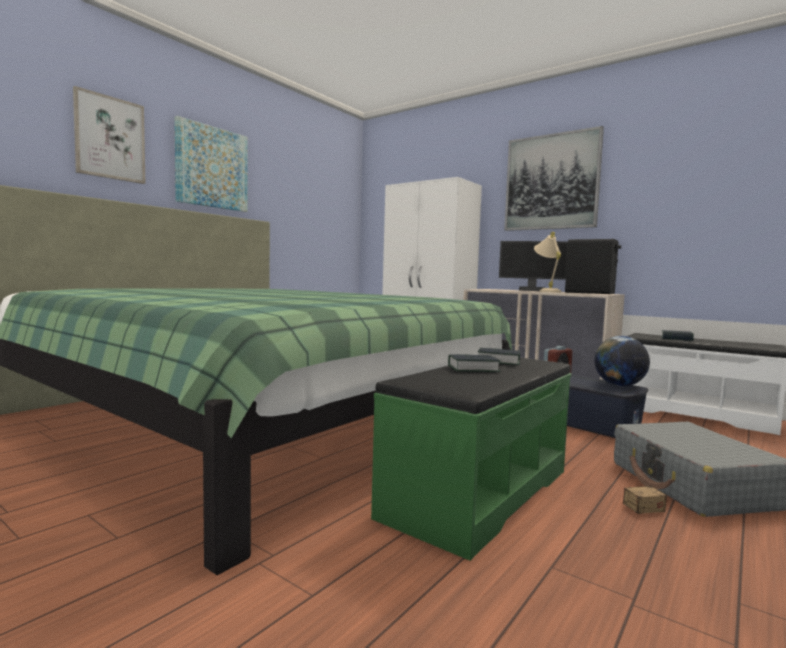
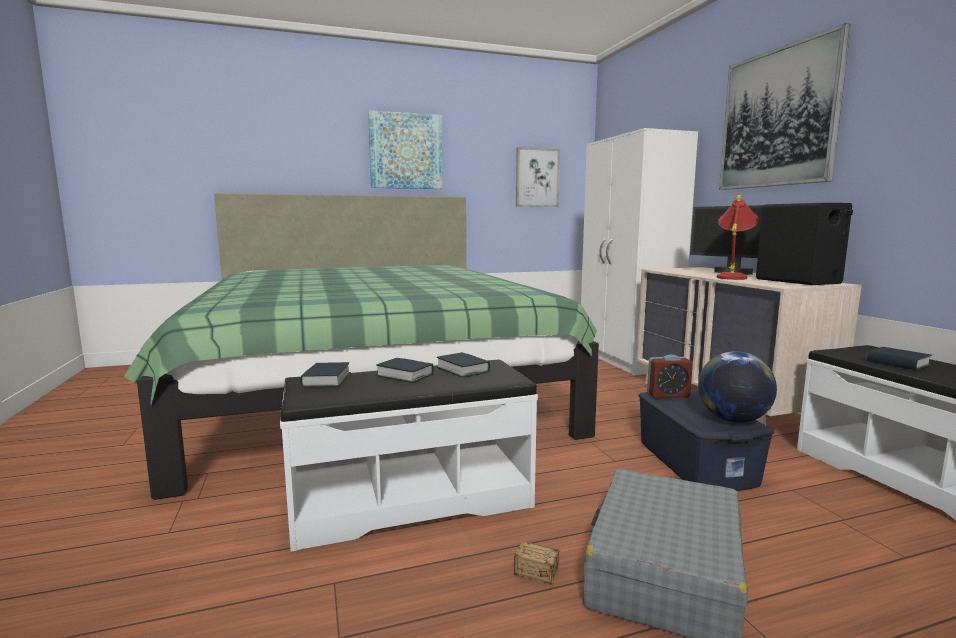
camera: 35 degrees right, 5 degrees up
(110, 138) = (313, 142): picture -> picture (537, 178)
(429, 378) = (326, 380): none -> book
(477, 492) = (410, 500): green bench -> white bench
(547, 291) = (733, 277): beige table lamp -> red table lamp

